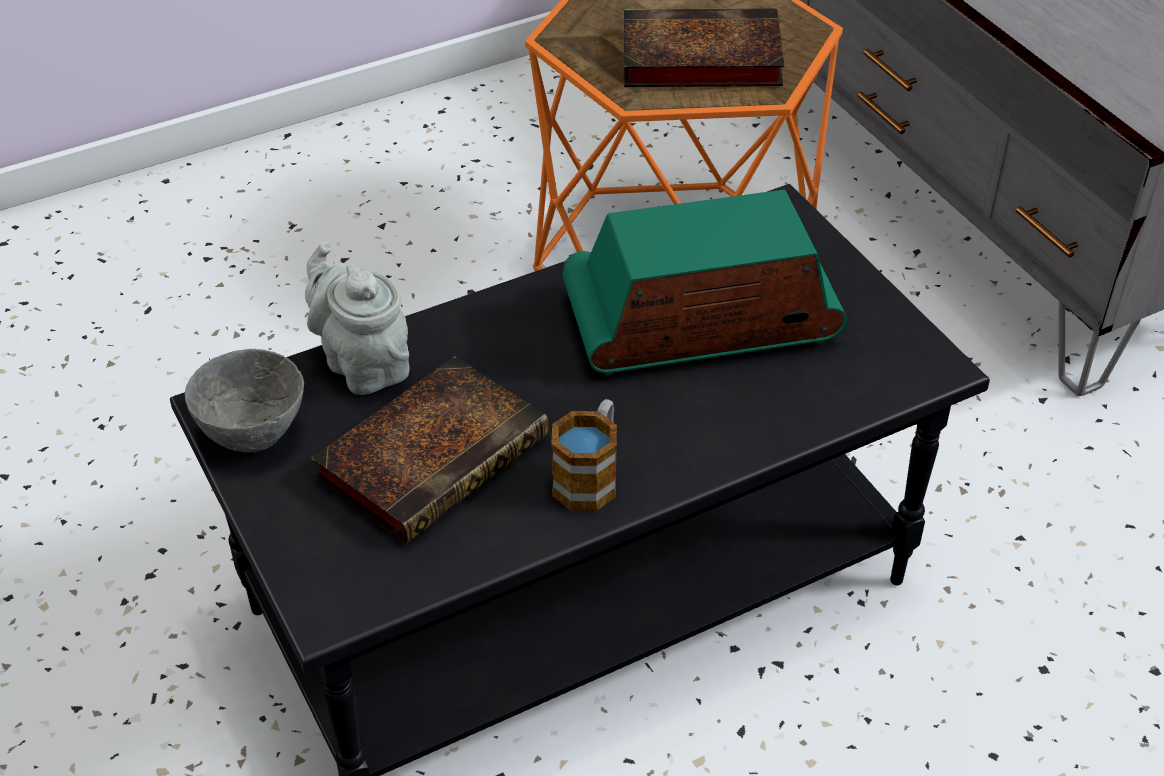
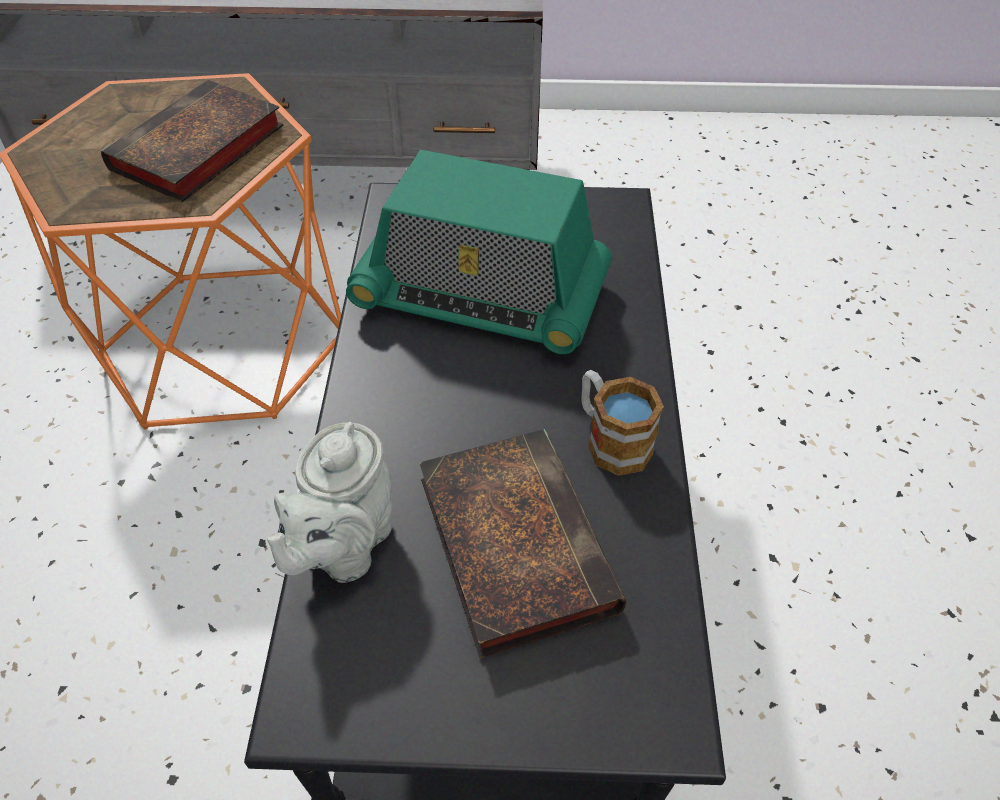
camera: 60 degrees left, 5 degrees up
(252, 434) = (371, 693): grey bowl -> none
(363, 363) = (344, 546): grey teapot -> grey teapot turned 60 degrees counterclockwise
(700, 321) = (481, 295): radio -> radio turned 90 degrees counterclockwise

